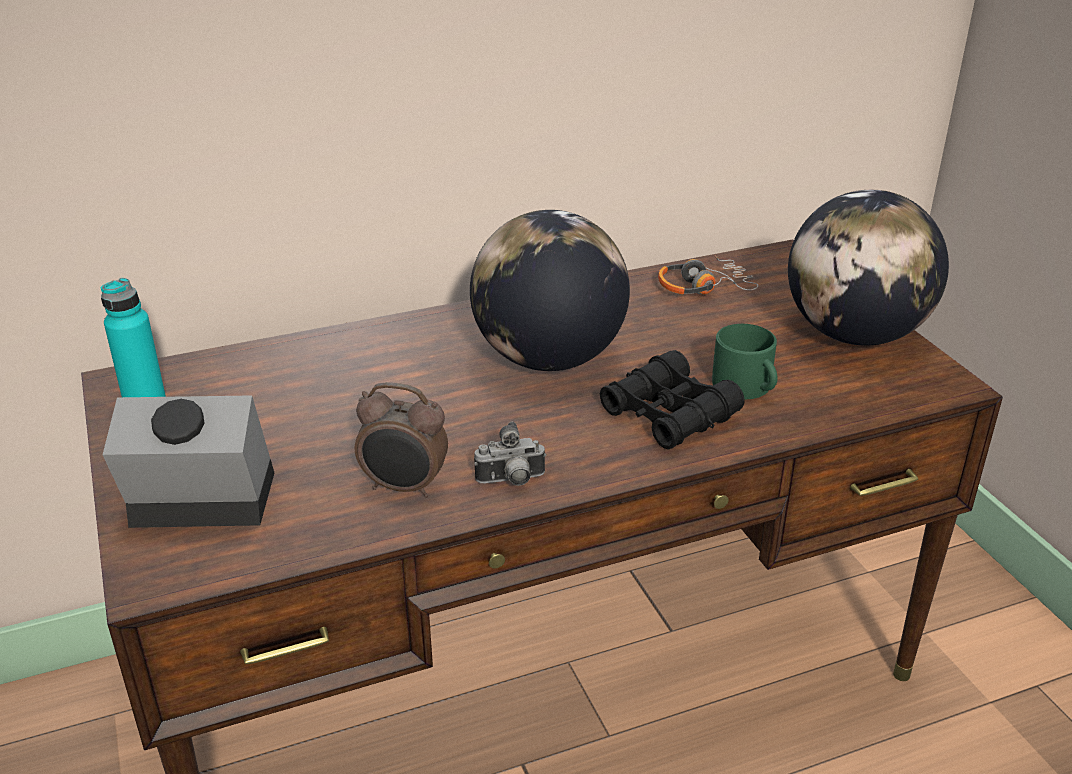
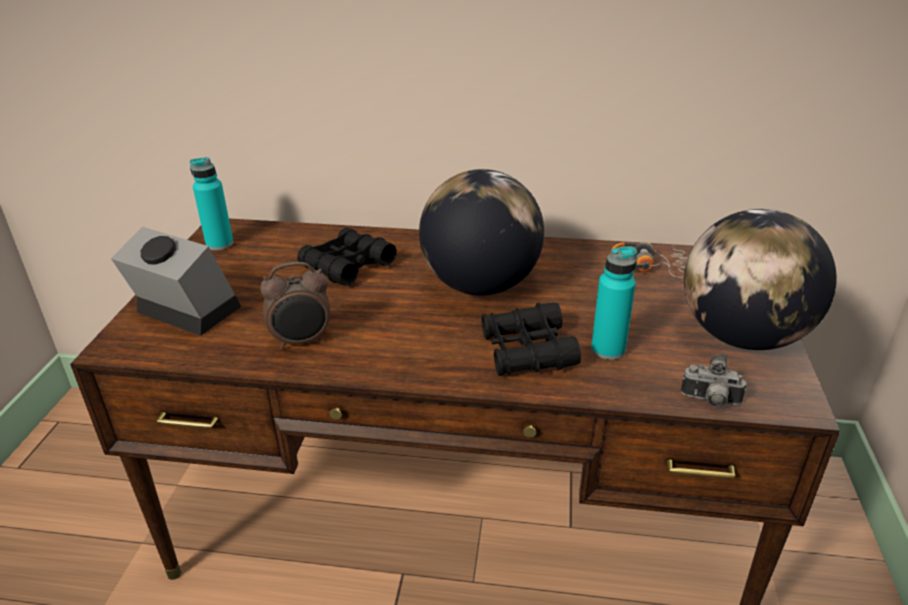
camera: 30 degrees right, 0 degrees up
(361, 382) = (347, 266): none -> black binoculars
(404, 488) = (302, 341): alarm clock -> alarm clock turned 60 degrees counterclockwise
(511, 481) = (370, 360): camera -> camera (710, 401)
(746, 387) = (608, 349): green mug -> turquoise bottle

